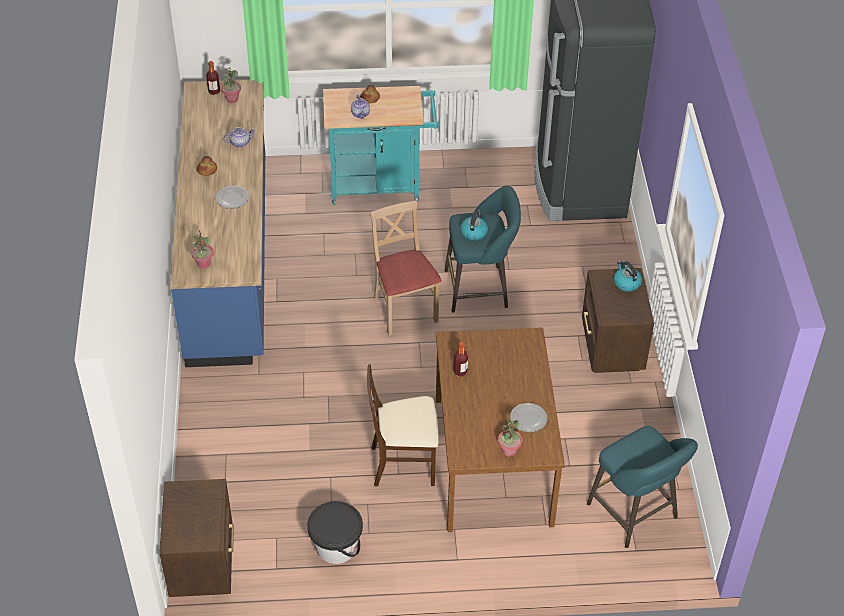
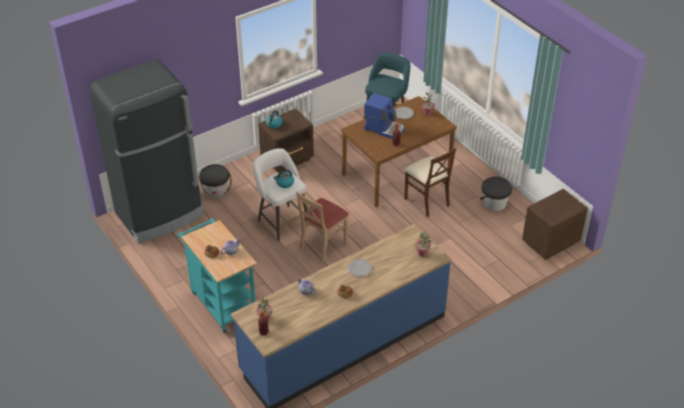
camera: 120 degrees left, 5 degrees down
(480, 289) = (281, 221): turquoise stool -> white stool
(506, 376) = (384, 128): none -> coffee machine
(591, 249) = (216, 190): none -> black bucket

